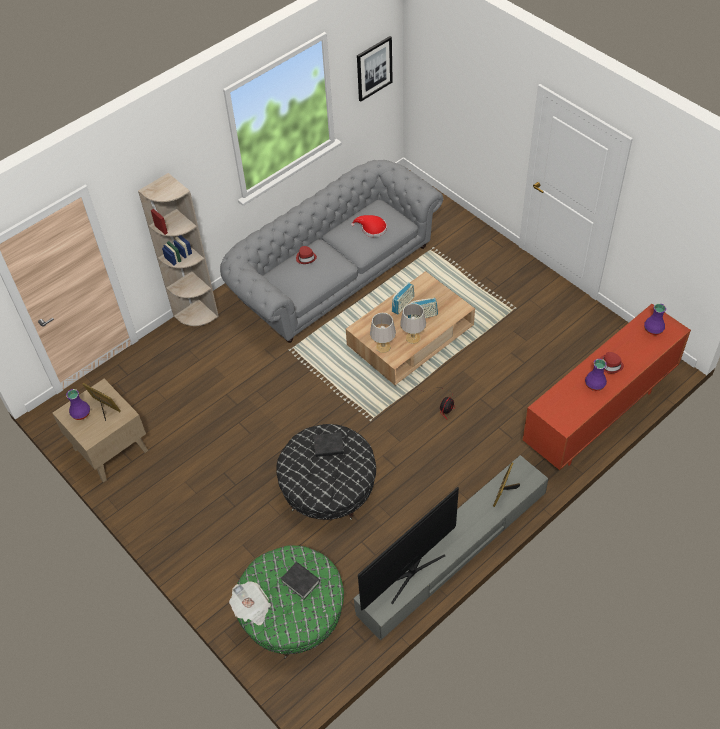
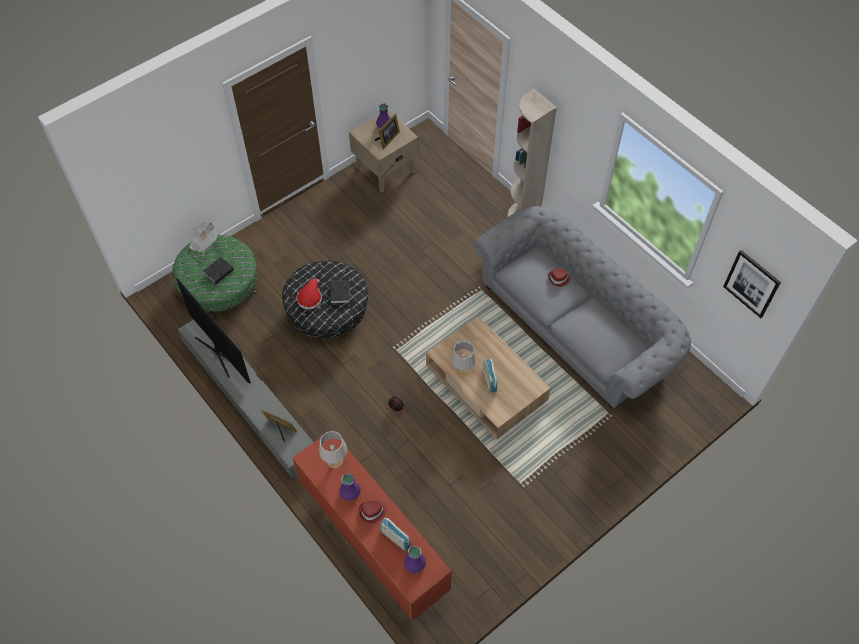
camera: 90 degrees right, 5 degrees up
(371, 229) = (598, 335): red hat -> red hat (310, 297)
(383, 346) = (453, 344): grey table lamp -> grey table lamp (335, 460)
(403, 304) = (505, 364): radio -> radio (395, 538)

